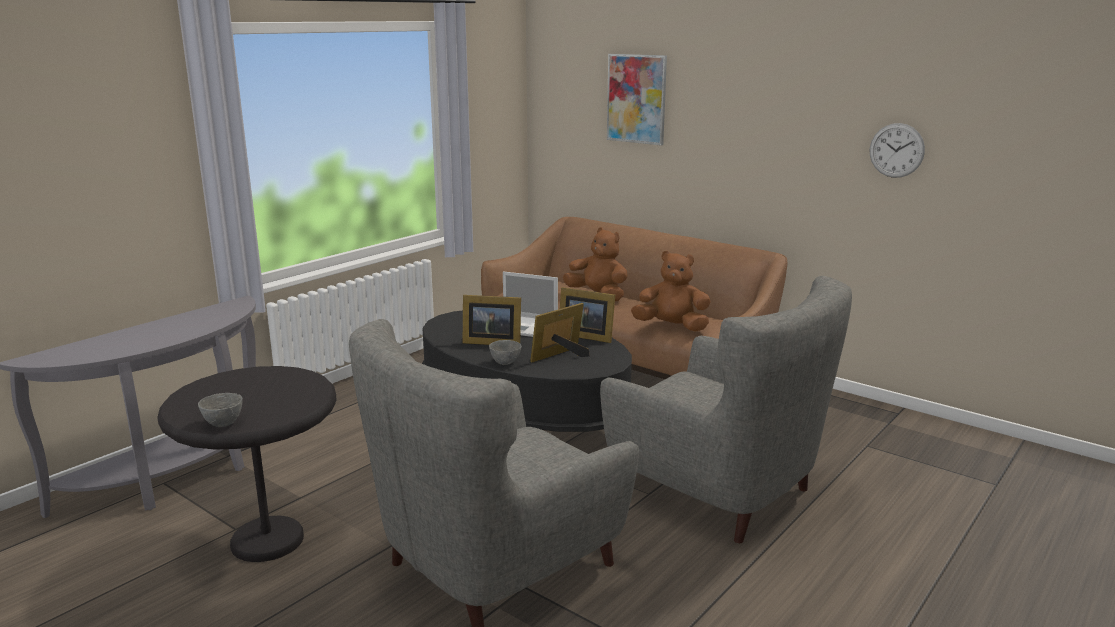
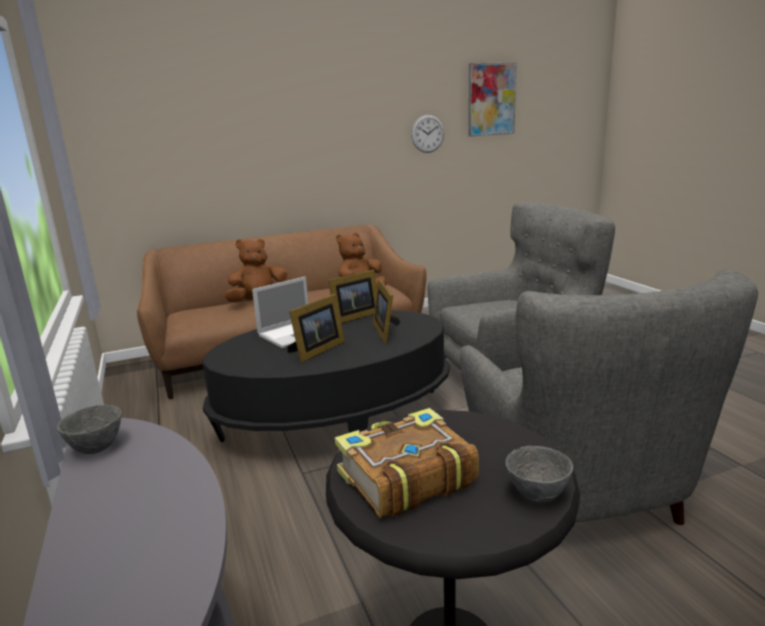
camera: 60 degrees left, 0 degrees up
(234, 387) = (404, 477): none -> book
(505, 363) = (374, 353): grey bowl -> grey bowl (95, 448)
(636, 99) = (207, 120): picture -> picture (491, 99)

